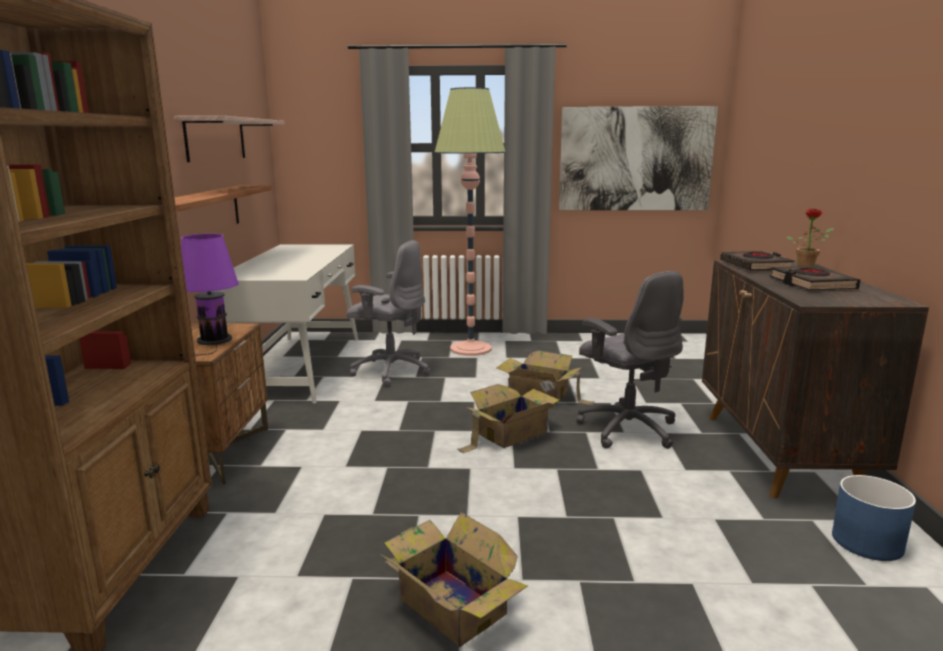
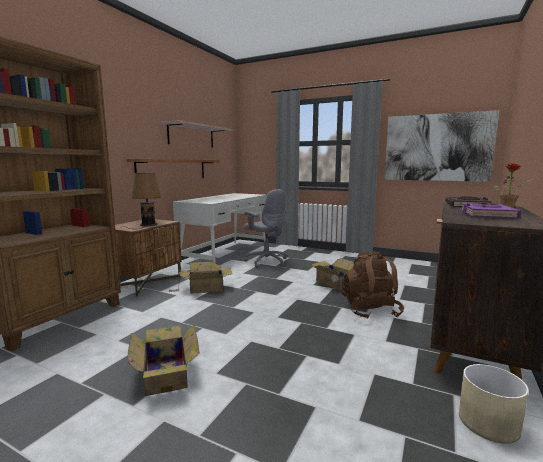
camera: 25 degrees right, 5 degrees down
(212, 341) = (146, 225): purple table lamp -> brown table lamp
(471, 349) = (320, 257): floor lamp -> none
(509, 434) = (294, 300): cardboard box -> cardboard box (204, 288)
(627, 429) = (370, 310): grey office chair -> brown backpack
(811, 284) = (486, 215): black book -> purple book
(868, 542) = (489, 423): blue planter -> beige planter

